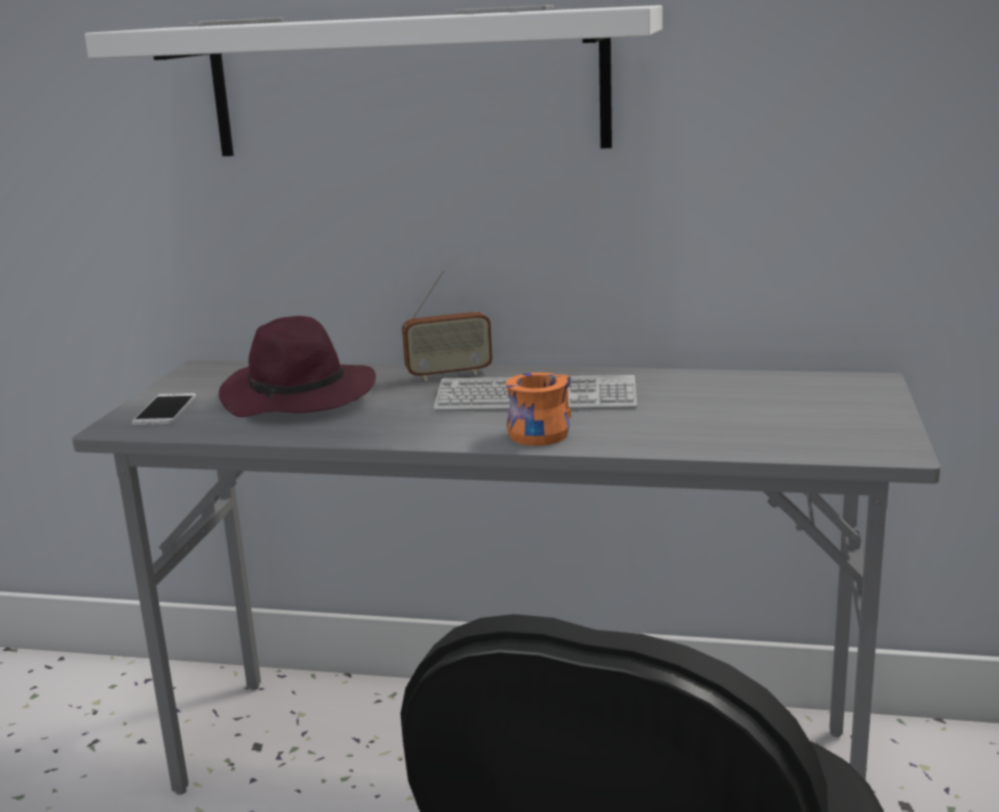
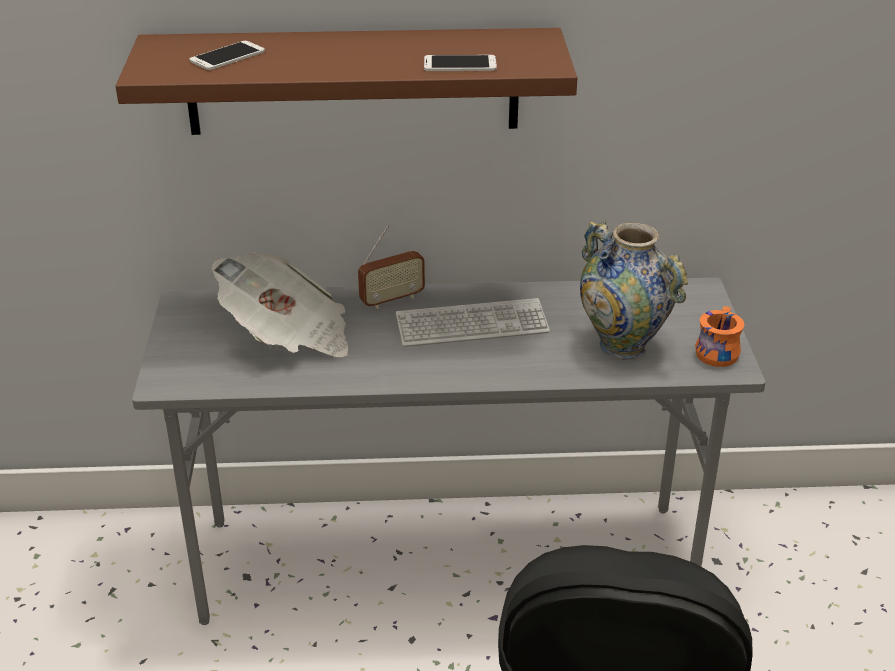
camera: 15 degrees left, 15 degrees up
(165, 410) = (187, 361): phone -> none
(300, 397) = (288, 336): purple hat -> newspaper
(406, 85) = (353, 81): white shelf -> brown shelf
(539, 431) = (491, 364): orange mug -> orange mug (714, 350)
(734, 424) = (623, 346): none -> vase

